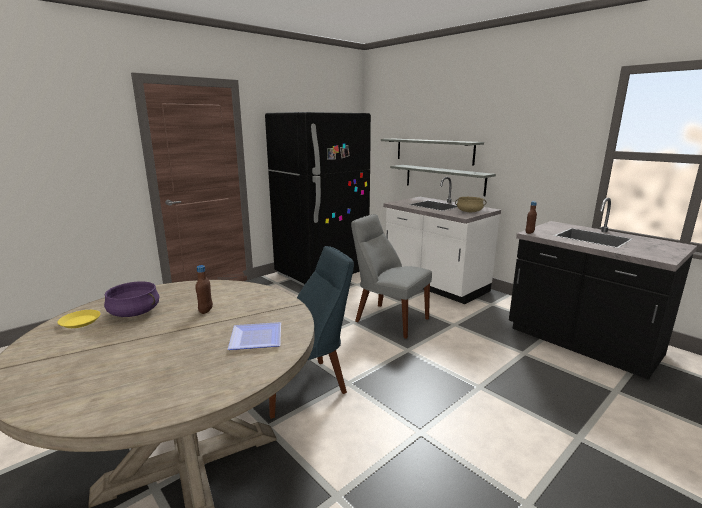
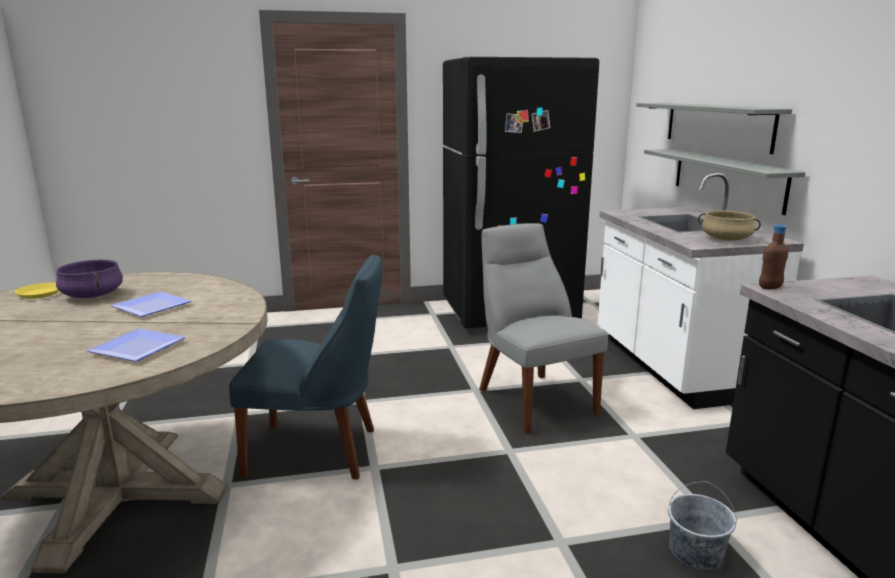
camera: 30 degrees right, 0 degrees up
(206, 310) = (151, 308): brown bottle -> plate
(533, 370) = (695, 552): none -> grey bucket

